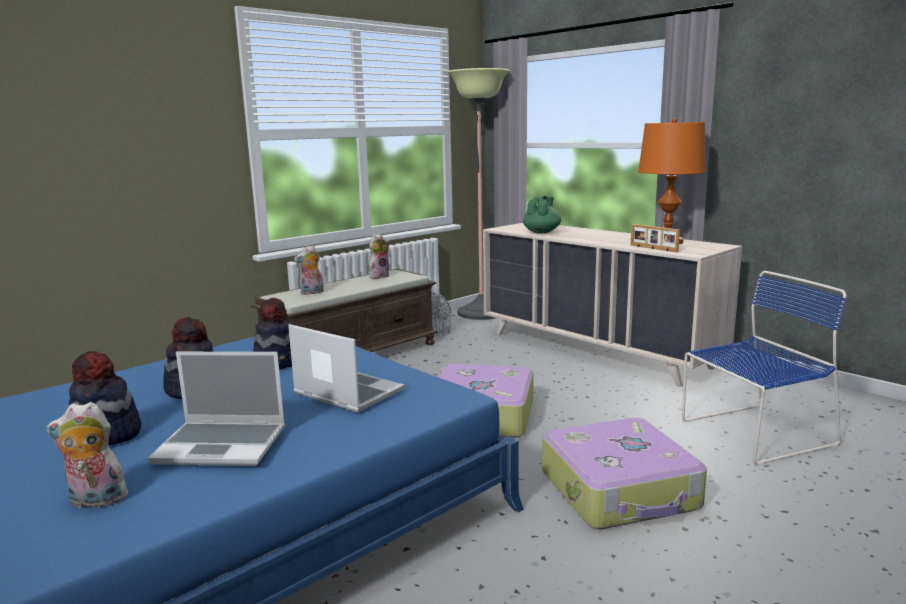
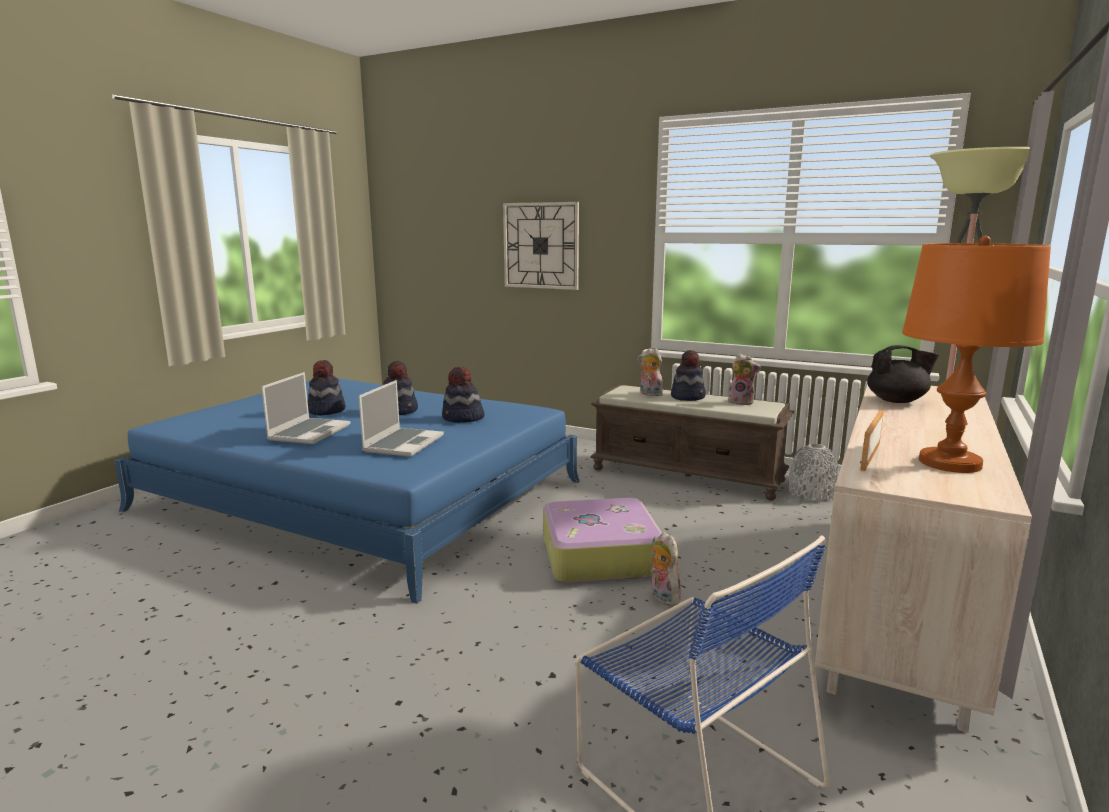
camera: 70 degrees right, 0 degrees up
(95, 501) = (250, 427): plush toy -> plush toy (662, 596)
(99, 151) = (541, 245): none -> wall clock
(223, 445) = (309, 432): laptop -> laptop turned 150 degrees counterclockwise
(340, 285) = (688, 397): none -> hat
(542, 232) = (897, 401): green teapot -> black teapot
(620, 490) = (468, 655): suitcase -> none

